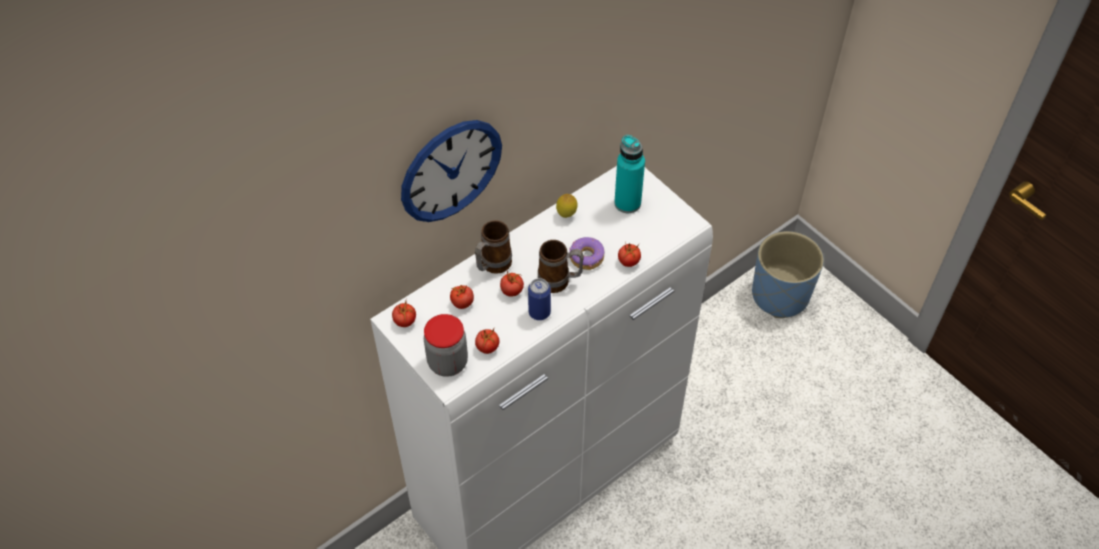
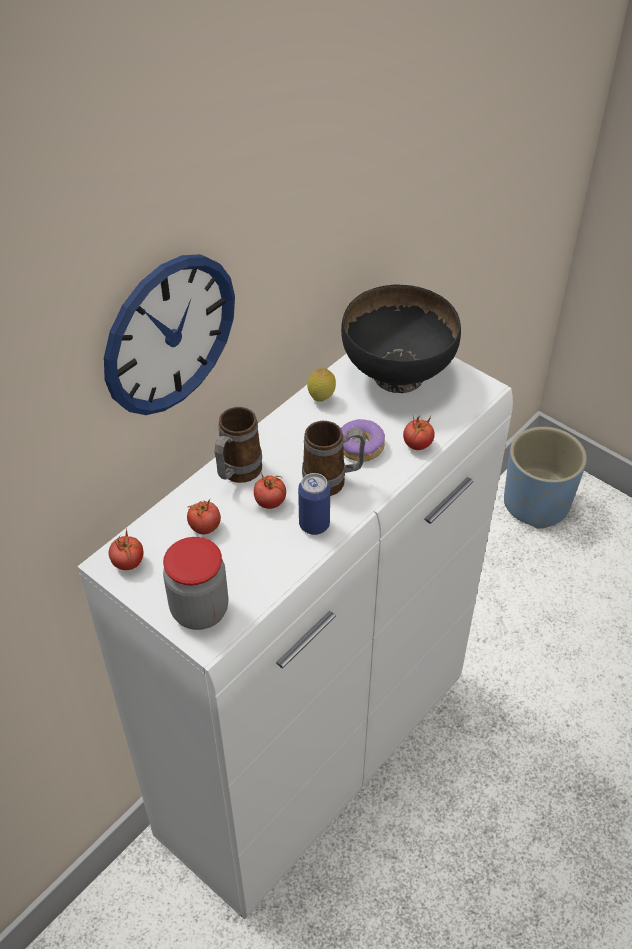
camera: 10 degrees left, 5 degrees down
(487, 348) = (252, 581): tomato -> none
(627, 203) = (396, 375): turquoise bottle -> black bowl

